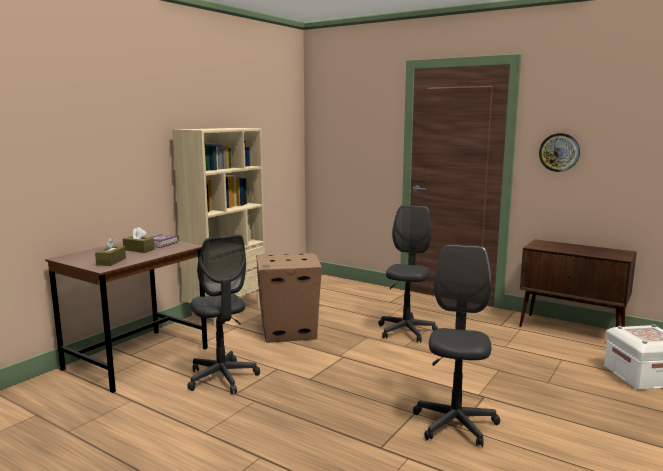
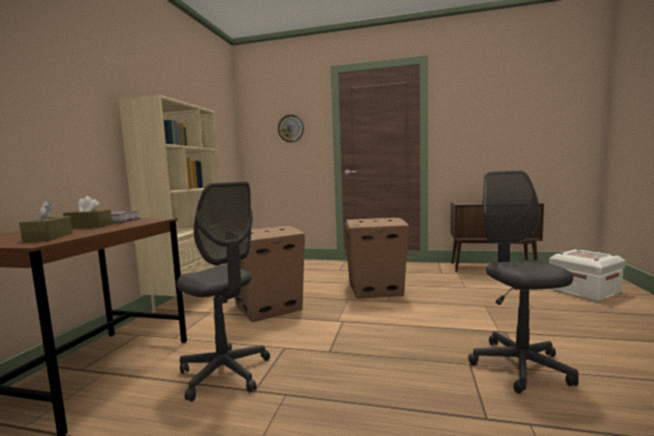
camera: 20 degrees left, 5 degrees down
(406, 331) = (376, 289): grey office chair -> cardboard box
(559, 152) = (464, 130): wall clock -> wall clock (291, 128)

